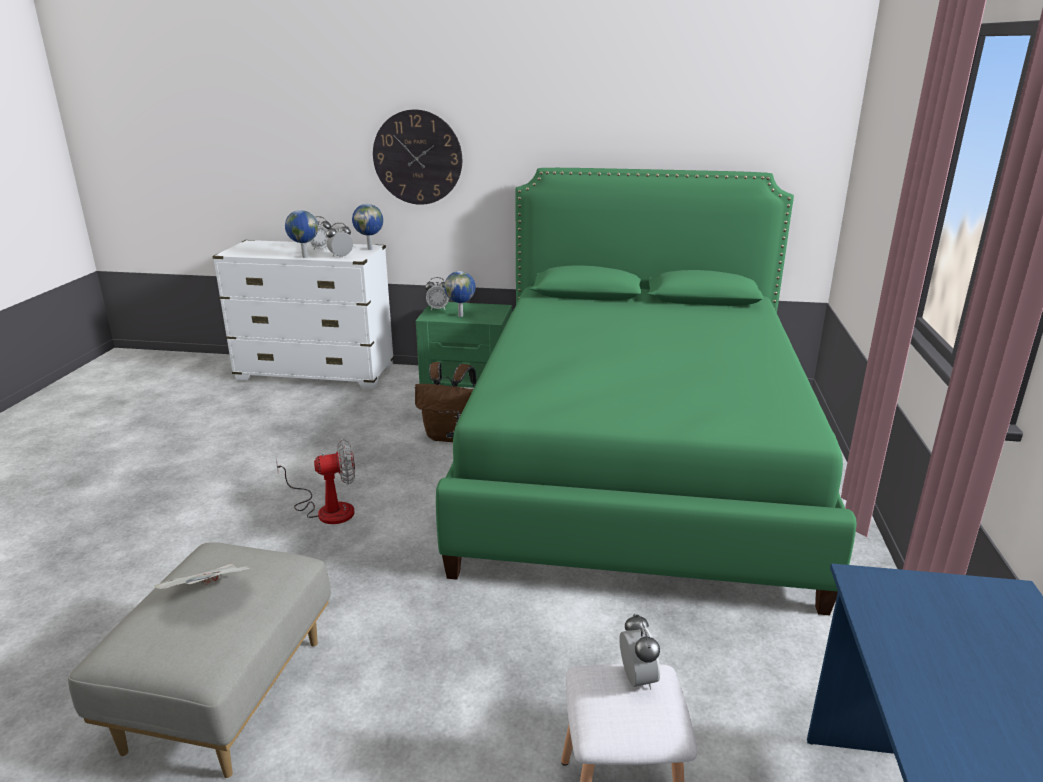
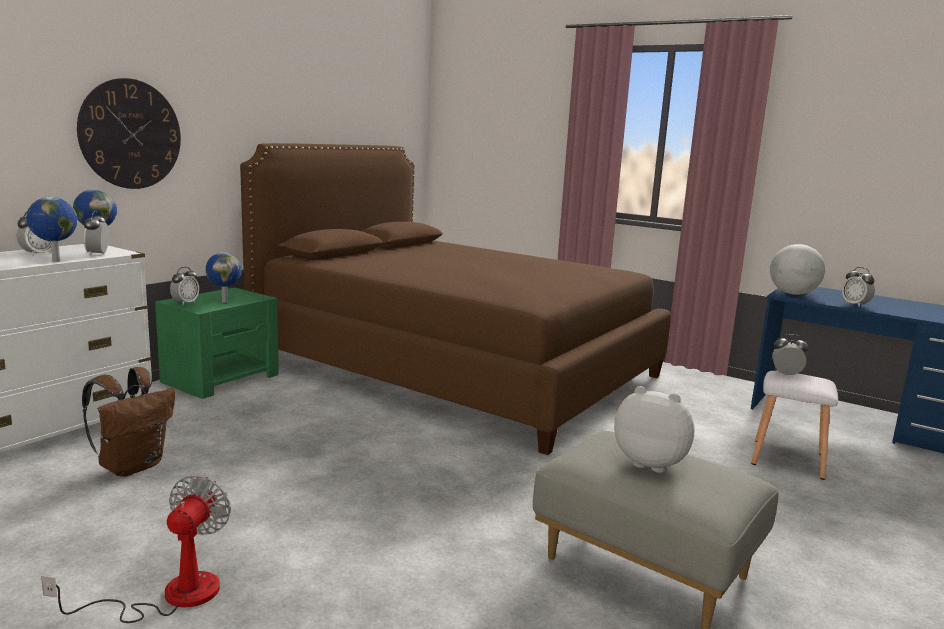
camera: 65 degrees left, 10 degrees down
(211, 595) = (652, 463): newspaper -> plush toy
(327, 509) = (386, 481): fan -> fan (170, 596)
(450, 436) = (320, 407): brown backpack -> brown backpack (133, 466)
(636, 463) = (455, 367): green bed -> brown bed
(900, 592) = (792, 294): none -> globe
(921, 680) = (855, 305): none -> alarm clock

